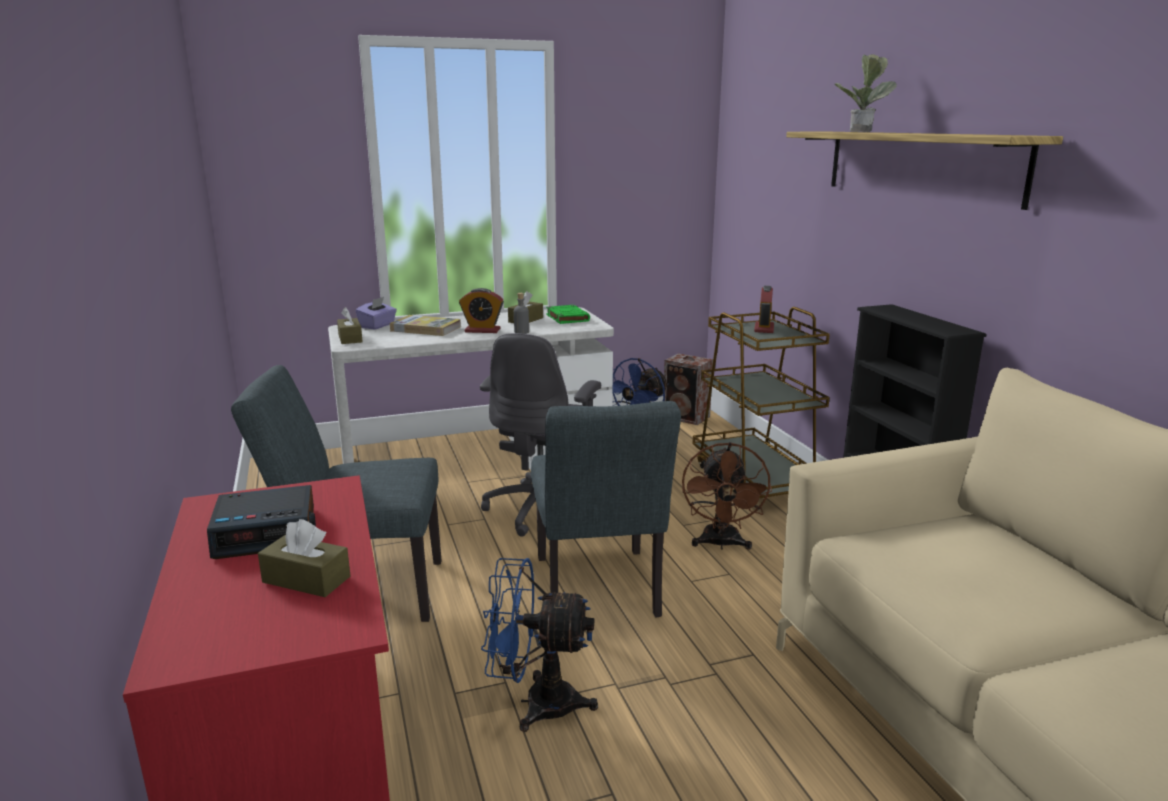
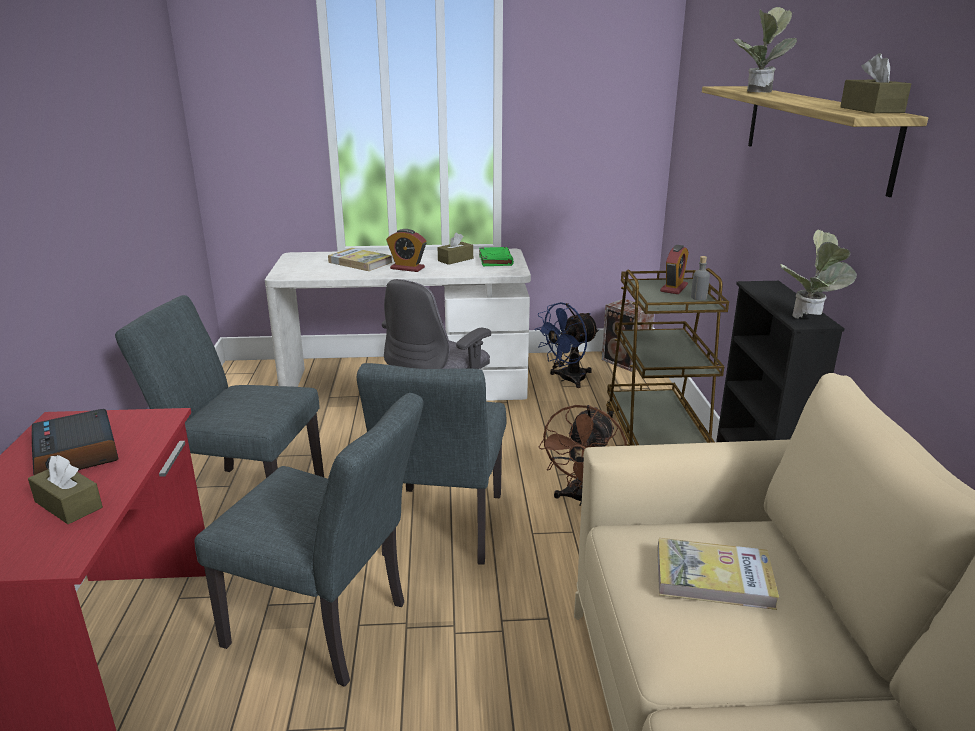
camera: 15 degrees right, 5 degrees up
(267, 532) = (76, 454): alarm clock -> alarm clock turned 60 degrees clockwise
(350, 338) = (289, 268): brown tissue box -> brown tissue box (871, 110)
(378, 326) = (322, 256): purple tissue box -> none
(521, 332) = (440, 273): grey bottle -> grey bottle (698, 297)
(536, 703) = (328, 628): blue fan -> grey chair
(954, 330) = (810, 320): none -> potted plant
(964, 562) = (713, 577): none -> book

